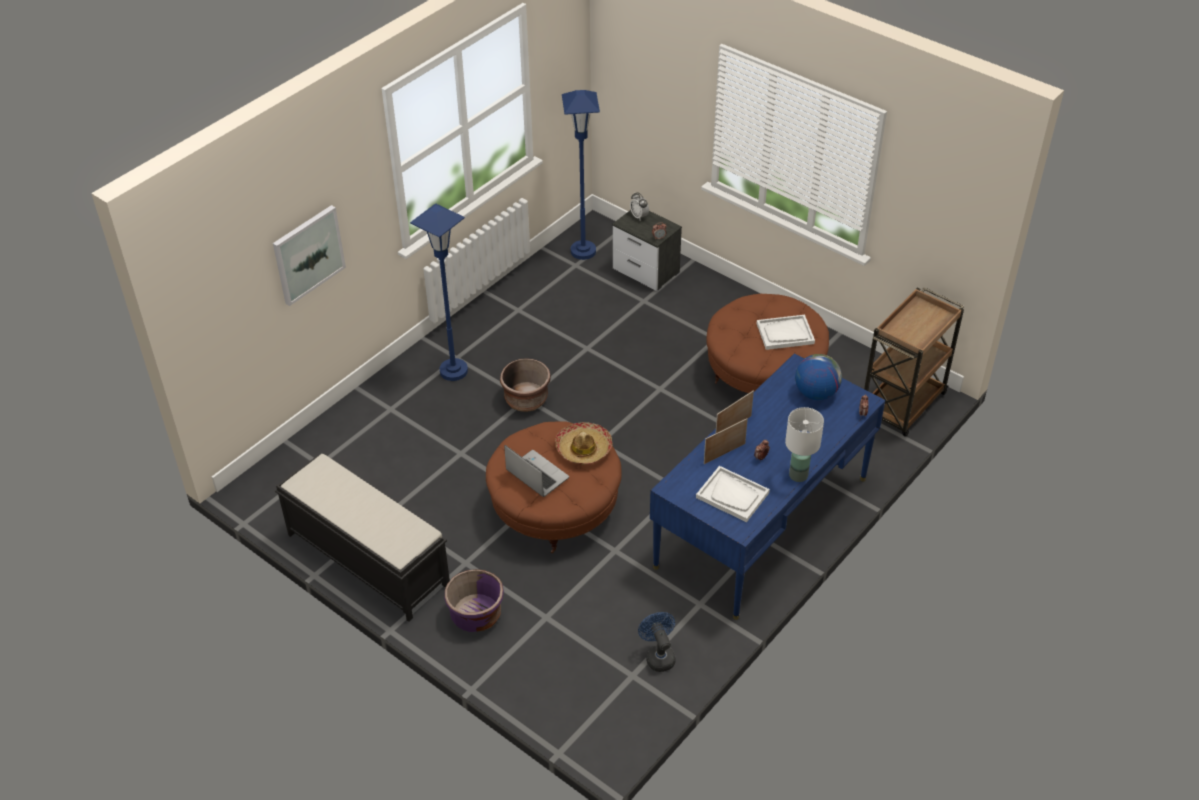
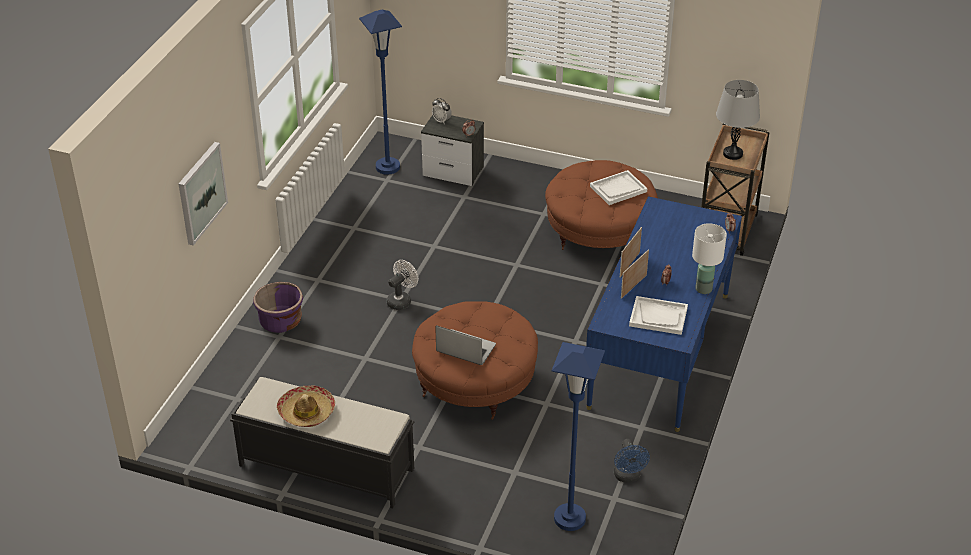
camera: 20 degrees left, 5 degrees down
(454, 371) = (321, 291): blue floor lamp -> blue floor lamp (569, 518)
(476, 615) = (451, 487): purple planter -> purple planter (280, 322)
(526, 399) = (401, 300): brown planter -> white fan
(584, 449) = (495, 318): hat -> hat (307, 412)
(658, 655) = (628, 477): blue fan -> blue fan turned 150 degrees counterclockwise
(815, 393) = (683, 223): globe -> none
(911, 325) = (732, 154): none -> grey table lamp

